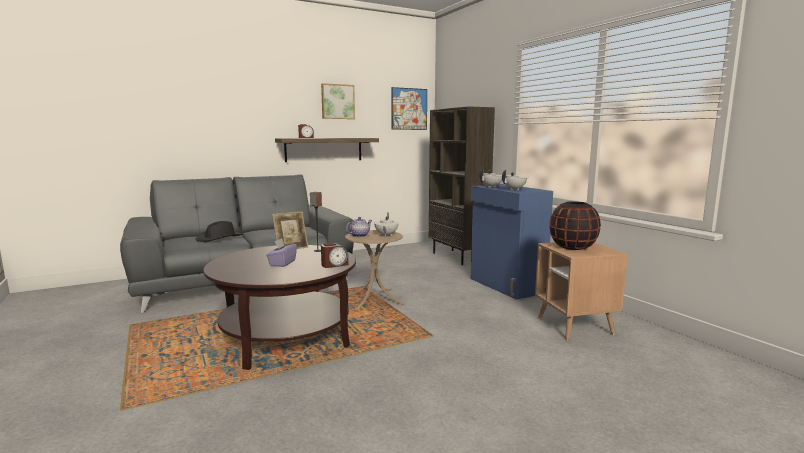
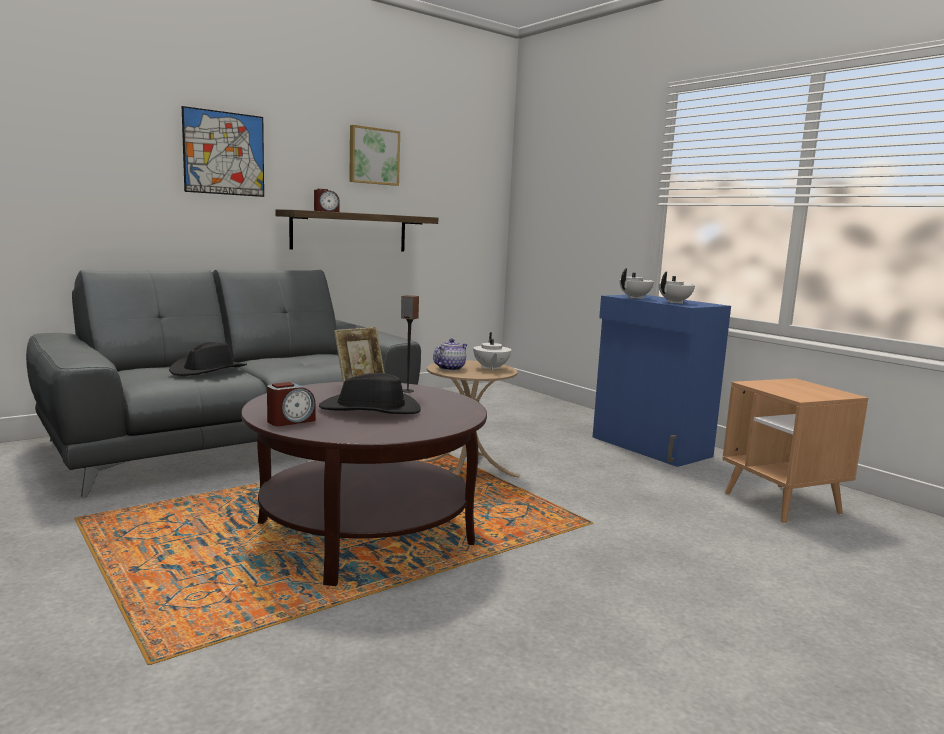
camera: 10 degrees left, 0 degrees up
(282, 263) = (370, 410): purple tissue box -> black hat
(334, 265) = (458, 413): alarm clock -> alarm clock (290, 421)
(409, 109) = (476, 175): picture -> picture (224, 153)
(458, 257) = (554, 405): brown bookcase -> none
(572, 247) = (786, 387): black vase -> none

